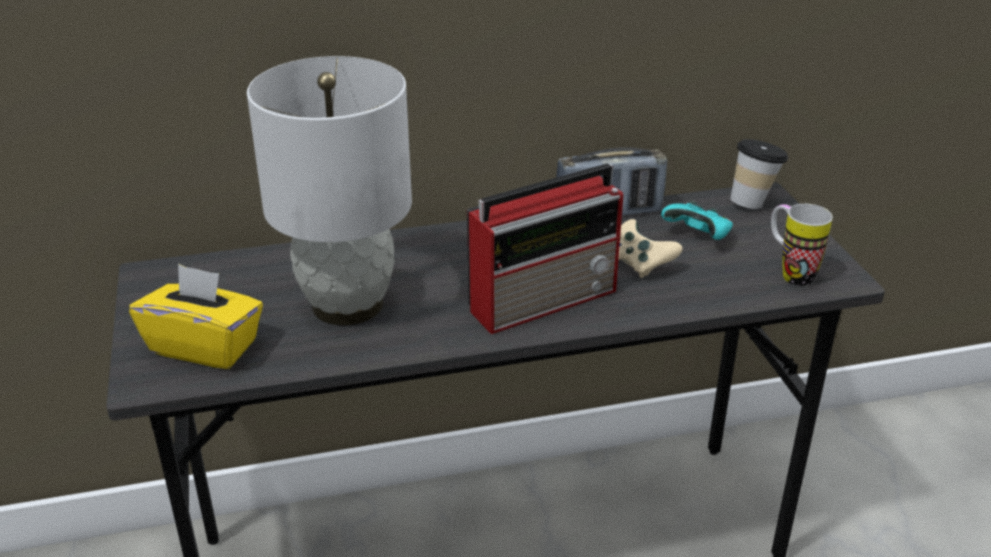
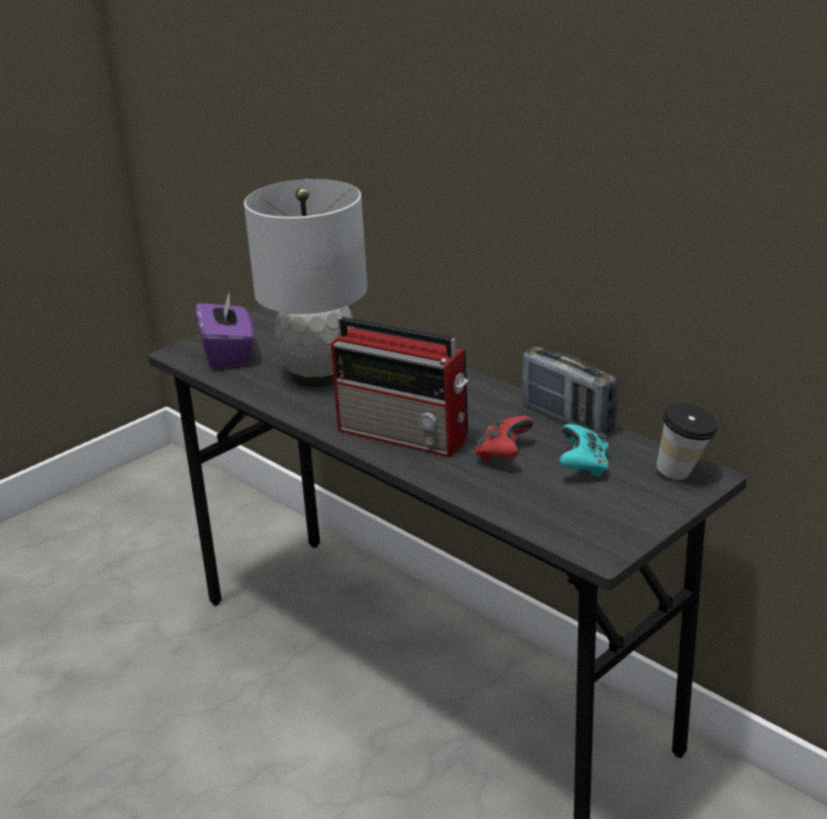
camera: 60 degrees right, 5 degrees down
(205, 346) = (228, 353): yellow tissue box -> purple tissue box
(638, 263) = (503, 454): beige game controller -> red game controller
(789, 273) = (578, 523): mug -> none

